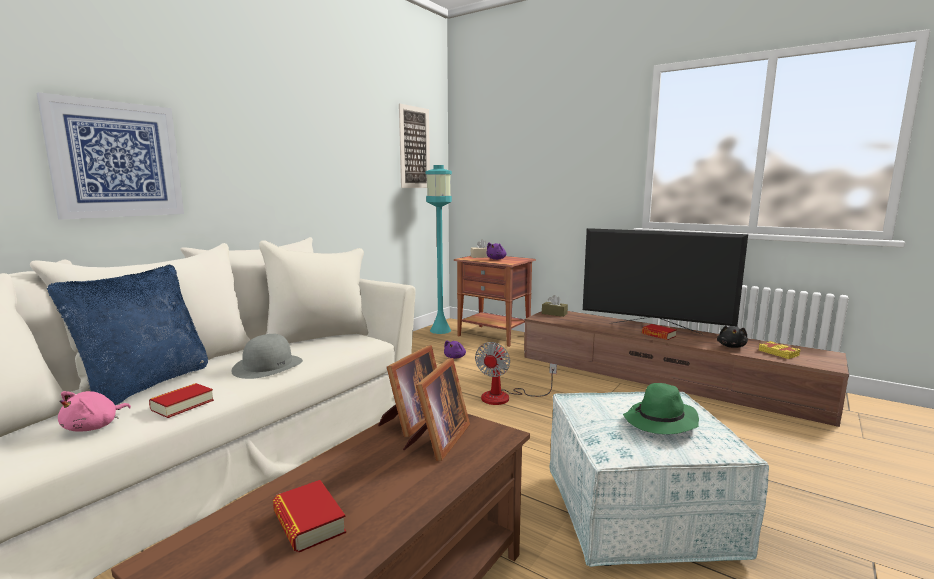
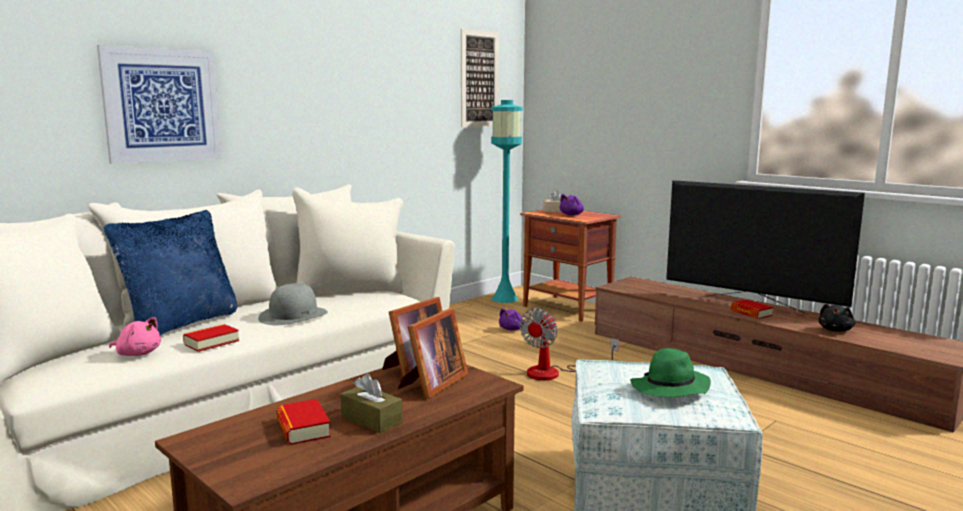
camera: 10 degrees right, 0 degrees up
(94, 427) = (138, 354): pink plush toy -> pink plush toy turned 105 degrees counterclockwise
(554, 314) = (635, 283): brown tissue box -> brown tissue box (371, 419)
(778, 353) = (891, 340): yellow book -> none

